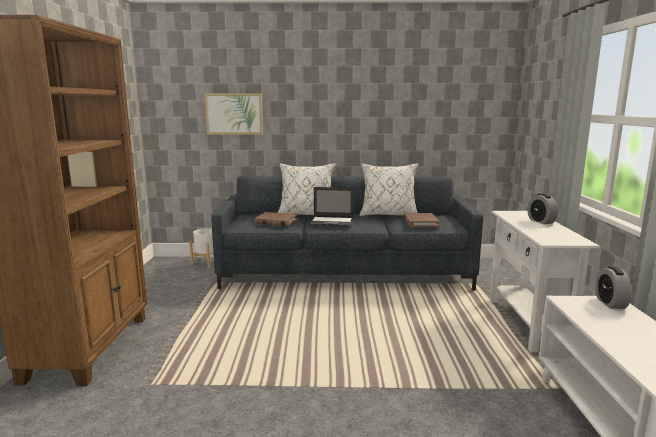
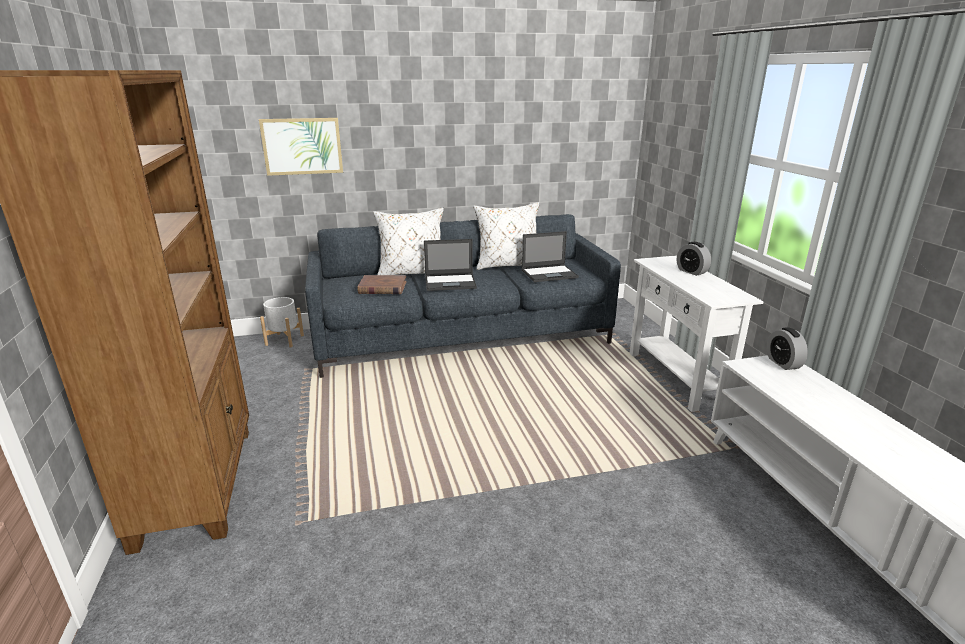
camera: 15 degrees left, 10 degrees up
(420, 222) = (550, 274): brown book -> laptop

